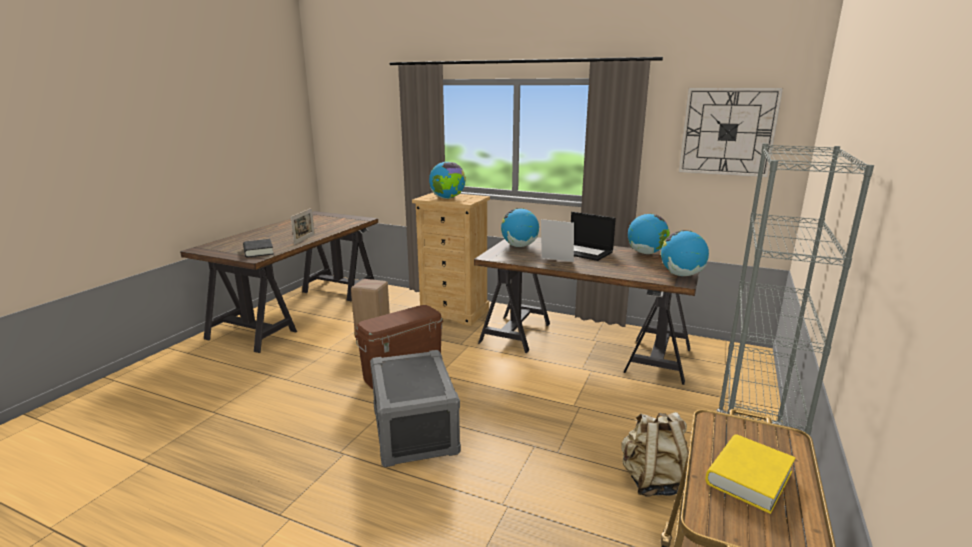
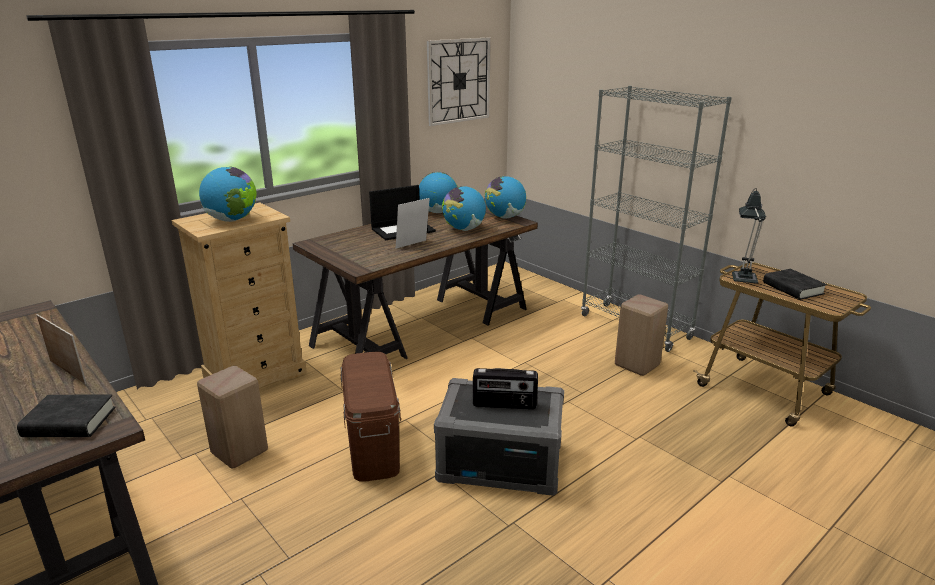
camera: 65 degrees left, 5 degrees up
(412, 378) = (504, 405): none -> radio
(519, 246) = (344, 249): globe -> globe (464, 229)
(653, 482) = (637, 366): beige backpack -> beige stool
(729, 428) = (743, 276): none -> table lamp
(748, 477) = (793, 288): yellow book -> black book

